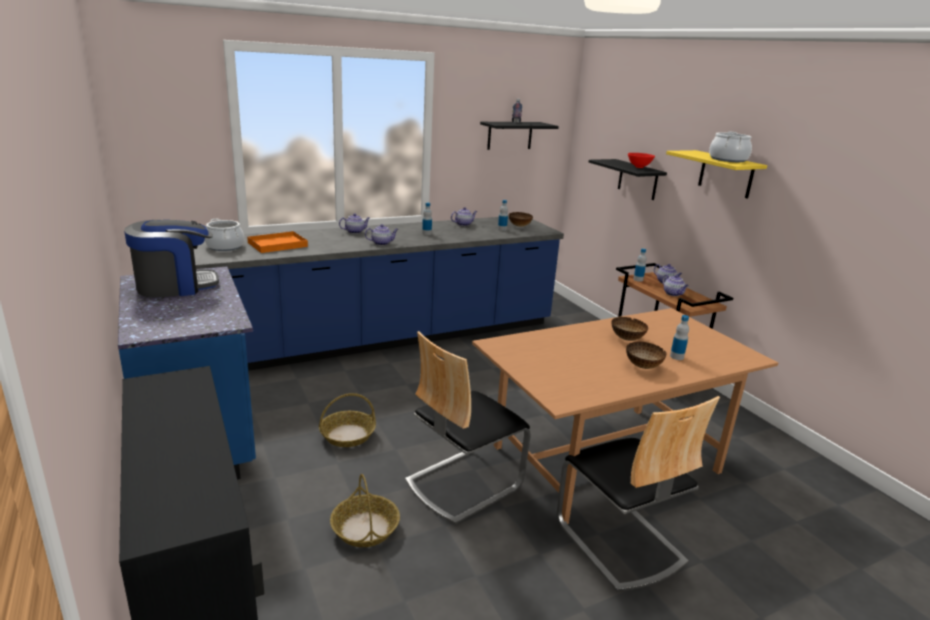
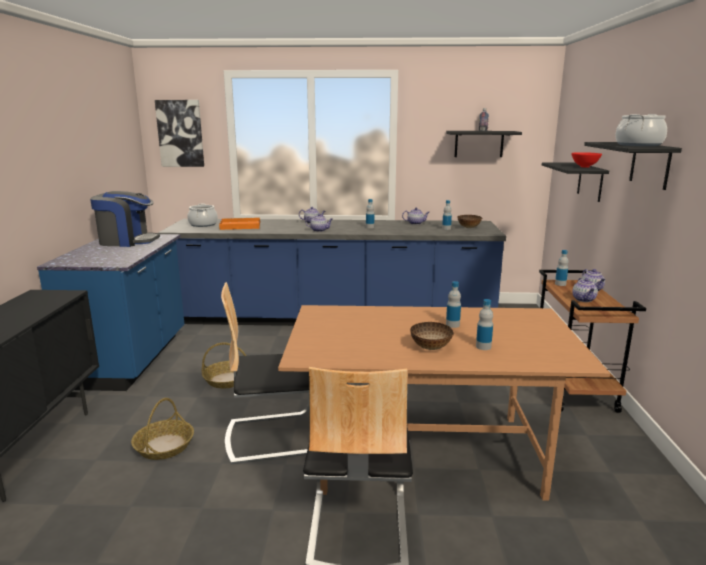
camera: 30 degrees right, 5 degrees down
(161, 123) = (180, 133): none -> picture
(627, 339) = (452, 325): bowl -> bottle
(726, 174) = (650, 165): yellow shelf -> black shelf

